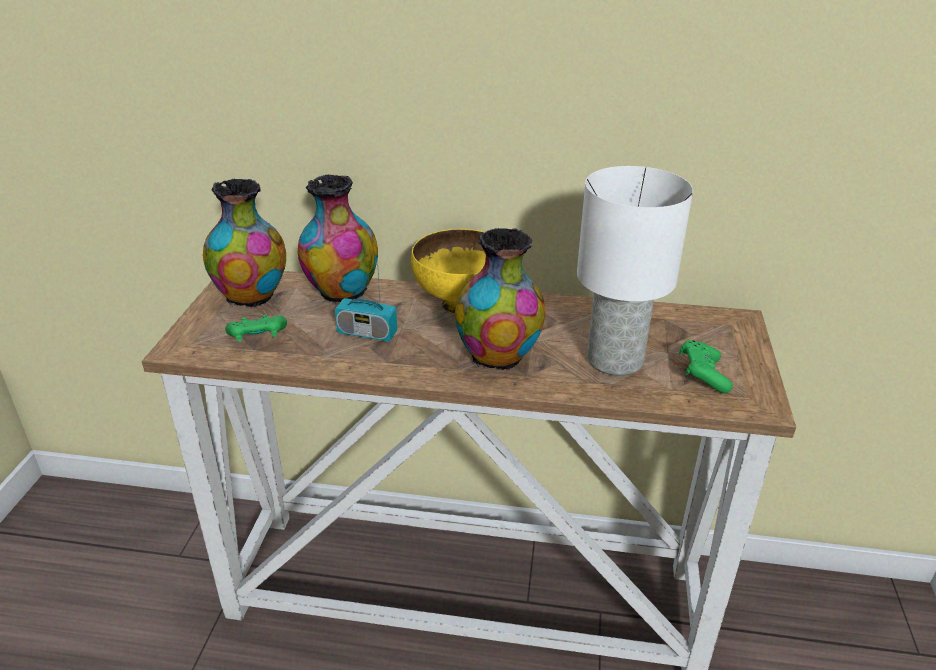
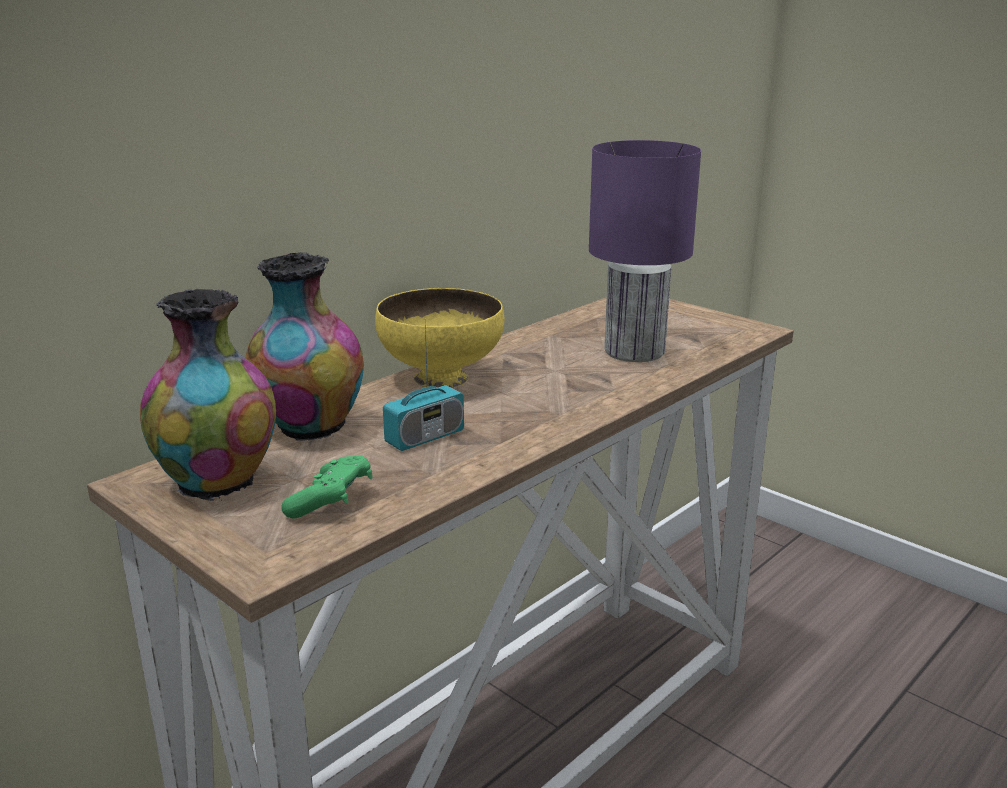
camera: 55 degrees left, 10 degrees down
(499, 357) = (567, 391): vase -> none
(613, 359) = (632, 351): white table lamp -> purple table lamp
(702, 375) = (696, 332): green game controller -> none

